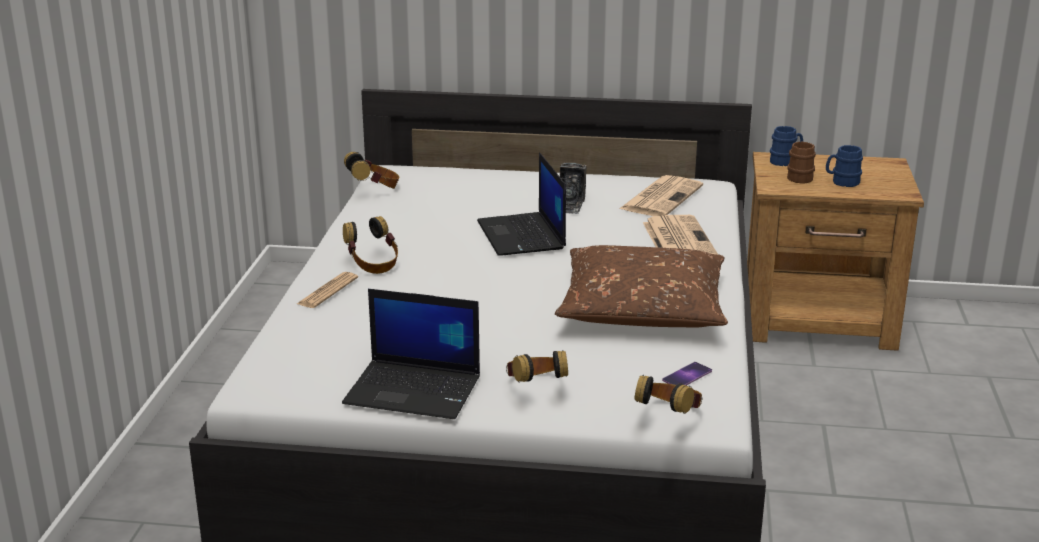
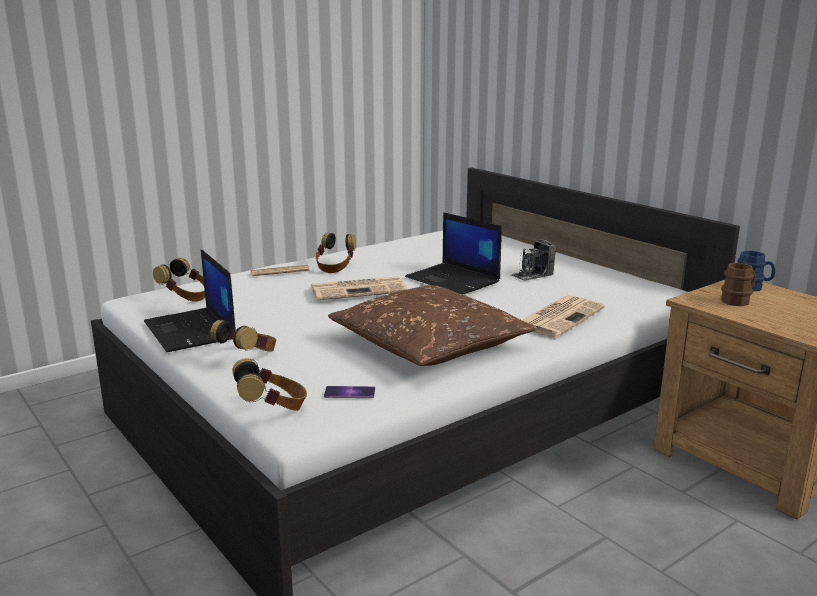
camera: 45 degrees right, 5 degrees down
(374, 189) = (430, 234): headphones -> headphones (186, 297)
(522, 235) = (454, 280): laptop -> laptop turned 75 degrees counterclockwise
(661, 197) = (615, 290): newspaper -> newspaper (359, 289)
(842, 182) = (773, 314): blue mug -> none

